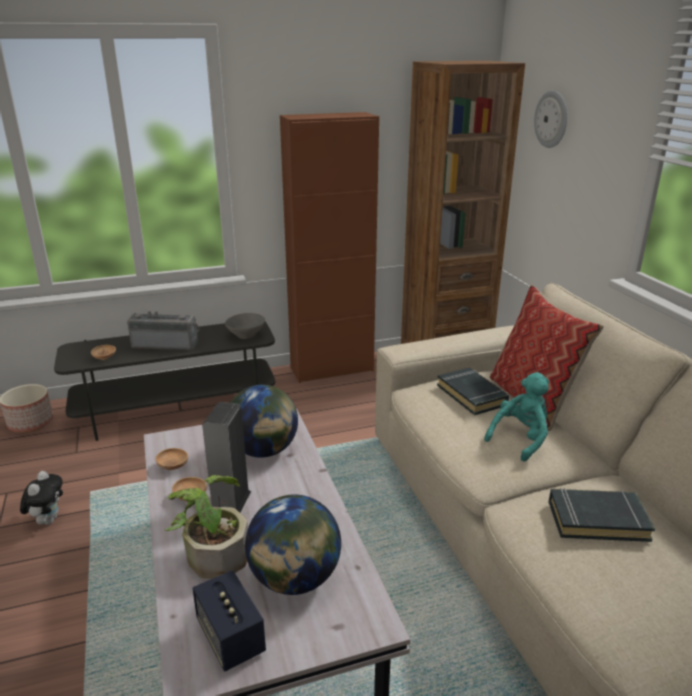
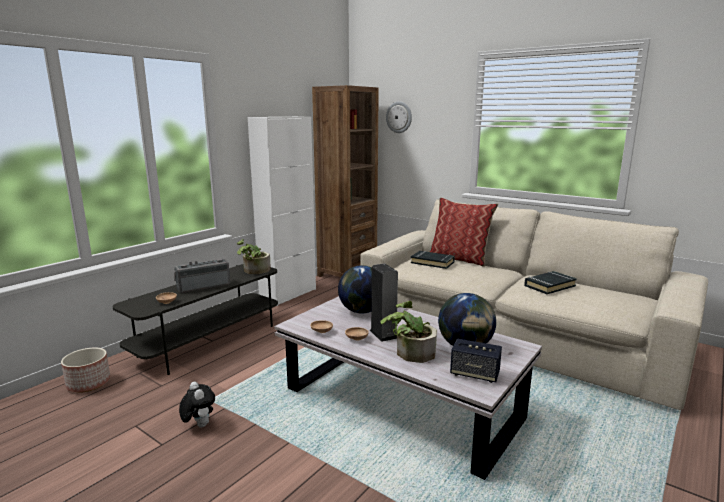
camera: 35 degrees left, 10 degrees down
(245, 335) = (254, 271): grey bowl -> potted plant
(331, 369) = (288, 294): brown cabinet -> white cabinet
(520, 439) = (478, 271): turquoise plush toy -> none

